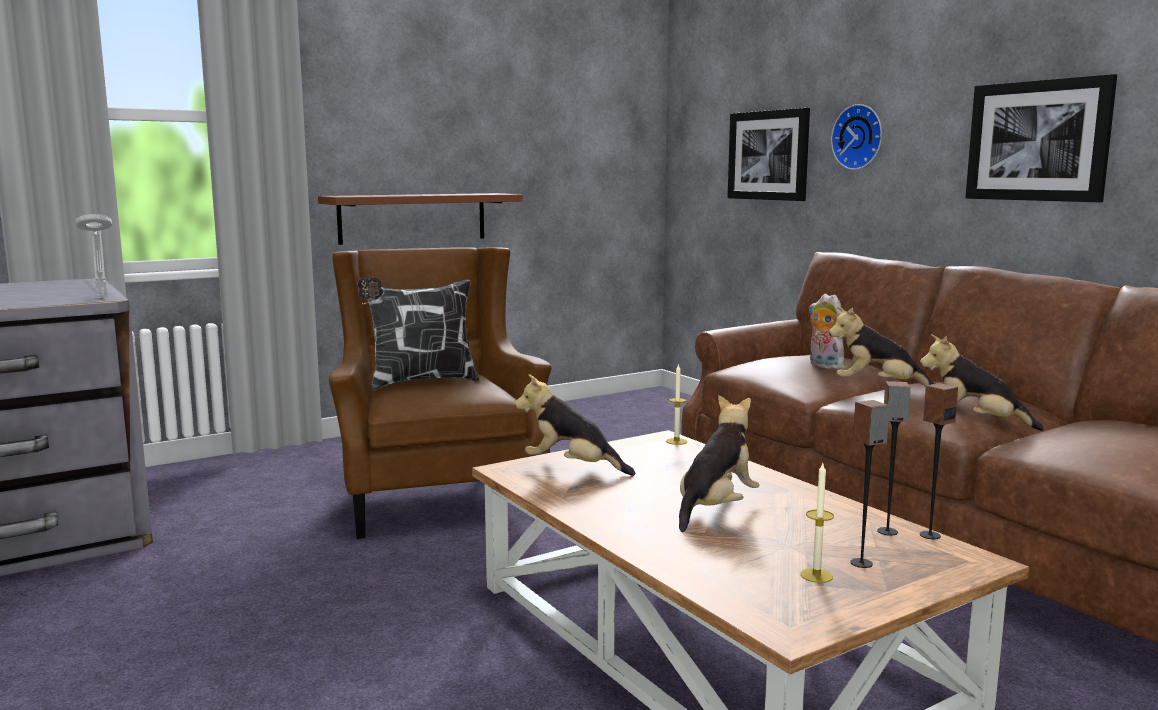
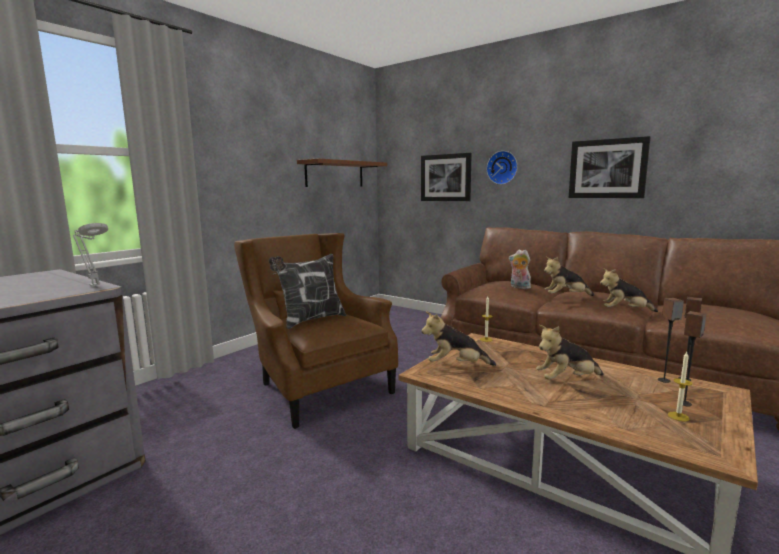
camera: 20 degrees left, 0 degrees up
(413, 218) = (256, 217): brown shelf -> brown shelf (335, 174)
(716, 508) = (567, 380): plush toy -> plush toy turned 120 degrees counterclockwise

